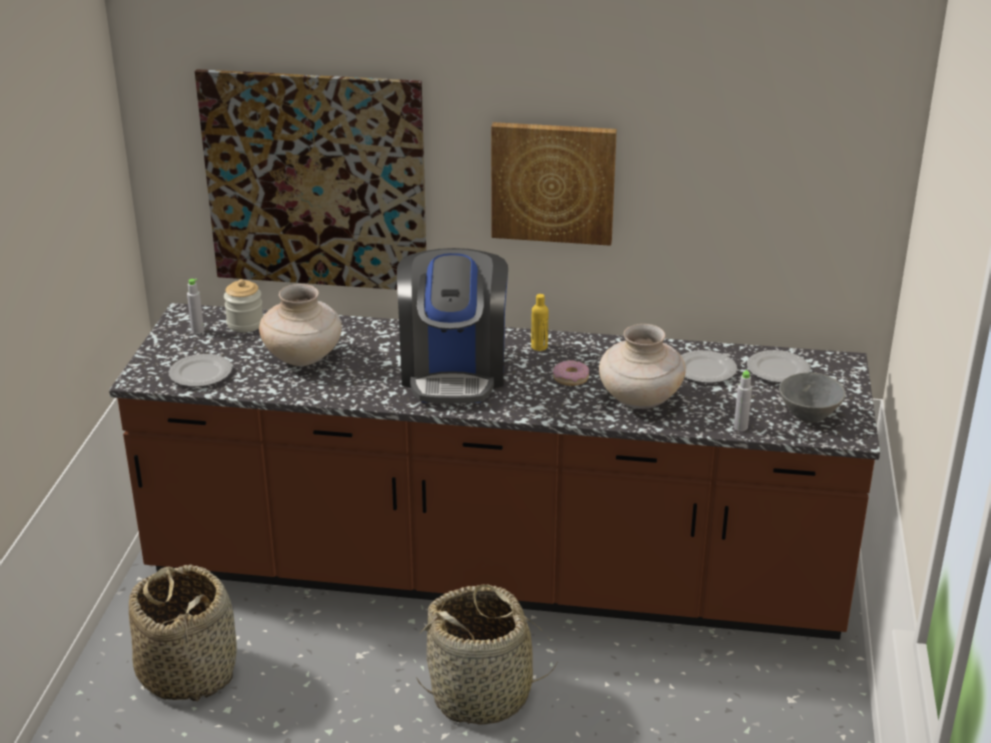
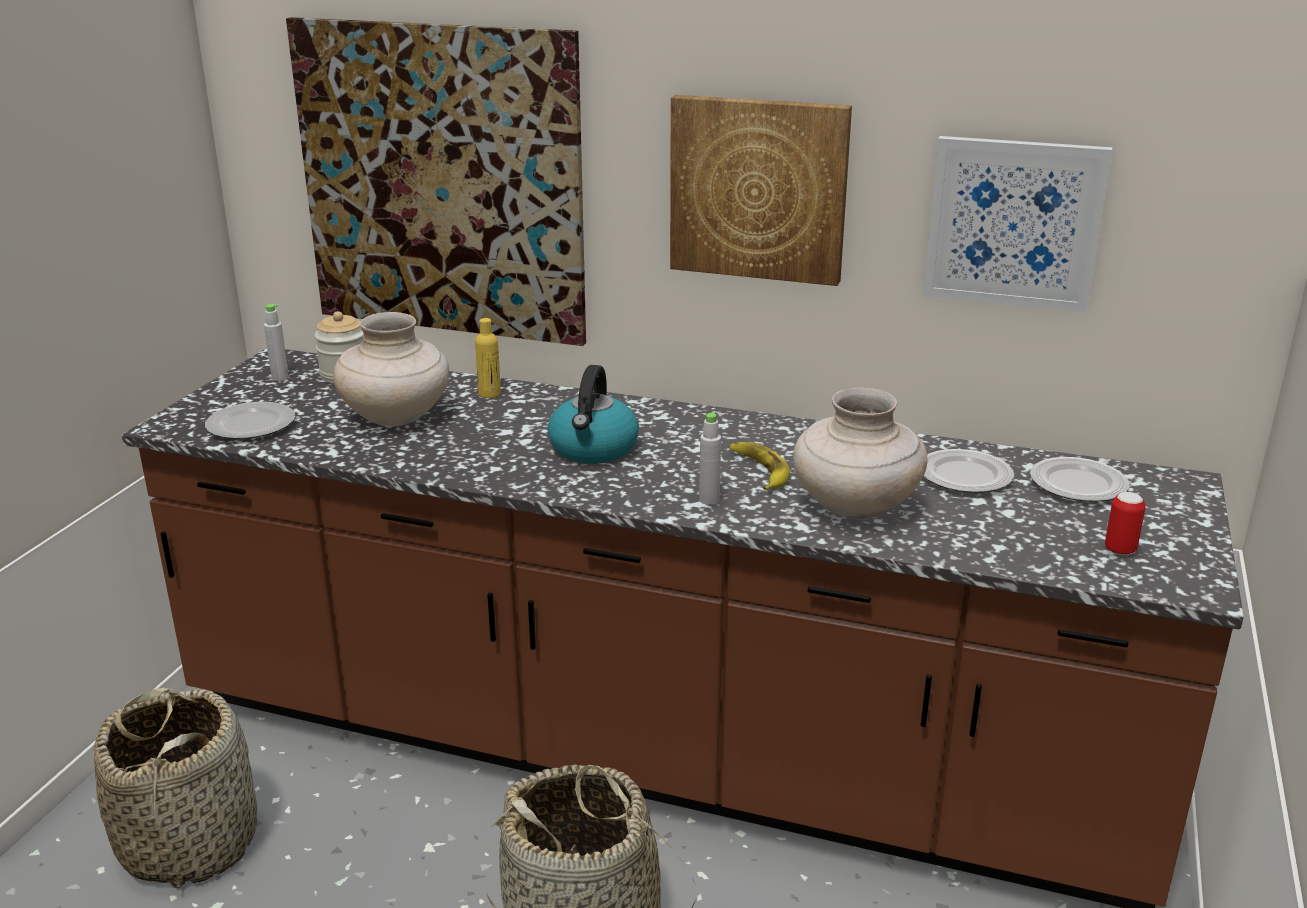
camera: 10 degrees right, 5 degrees down
(453, 371) = (593, 449): coffee machine -> kettle
(539, 347) = (726, 429): yellow bottle -> yellow bottle (489, 394)
(571, 378) = (759, 470): donut -> banana
(726, 201) = (1013, 223): none -> picture
(740, 427) = (1008, 558): grey bottle -> grey bottle (709, 500)
(807, 415) = (1120, 550): grey bowl -> can

